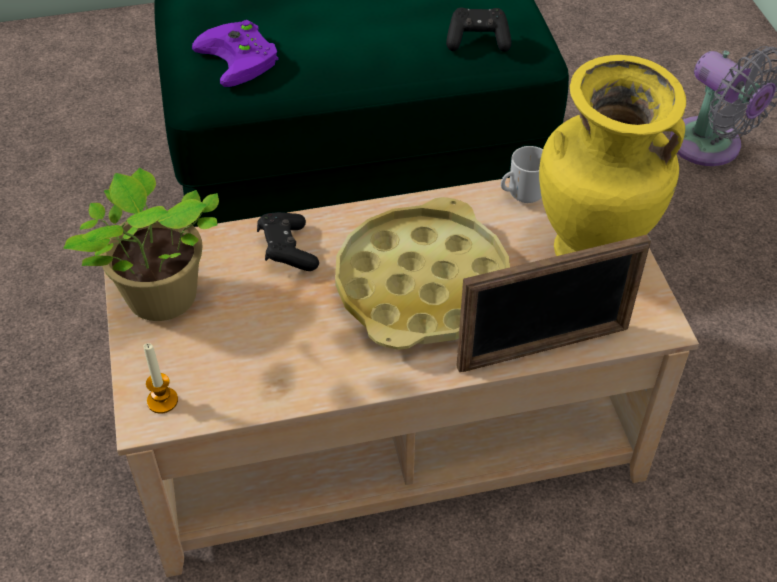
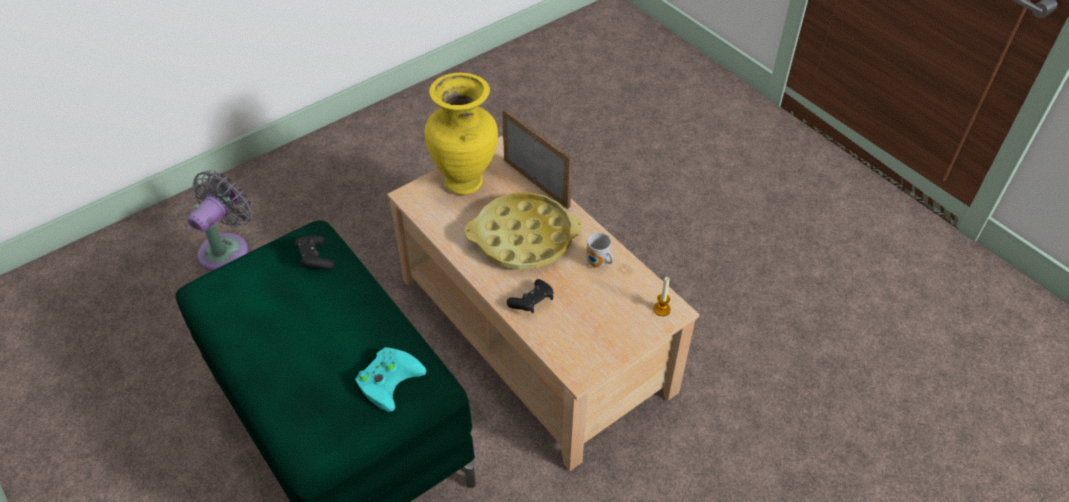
camera: 115 degrees left, 0 degrees up
(160, 300) = (602, 343): potted plant -> none
(241, 58) = (389, 377): purple game controller -> turquoise game controller
(522, 195) = (433, 218): mug -> mug (598, 263)

